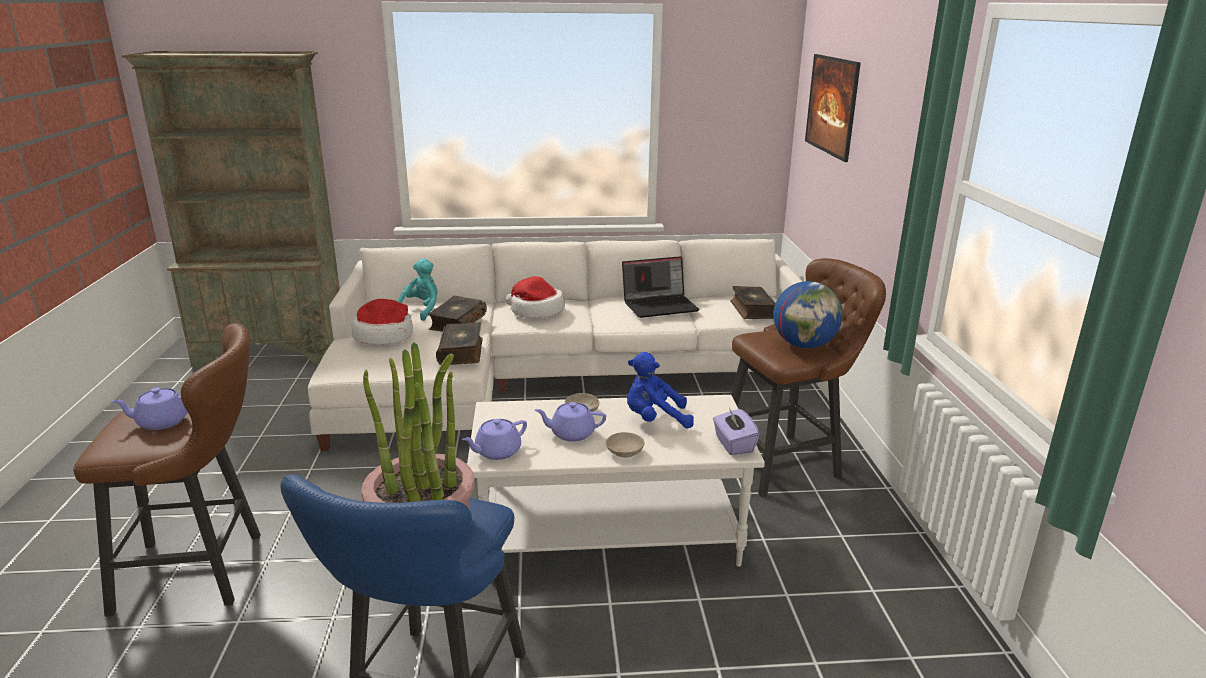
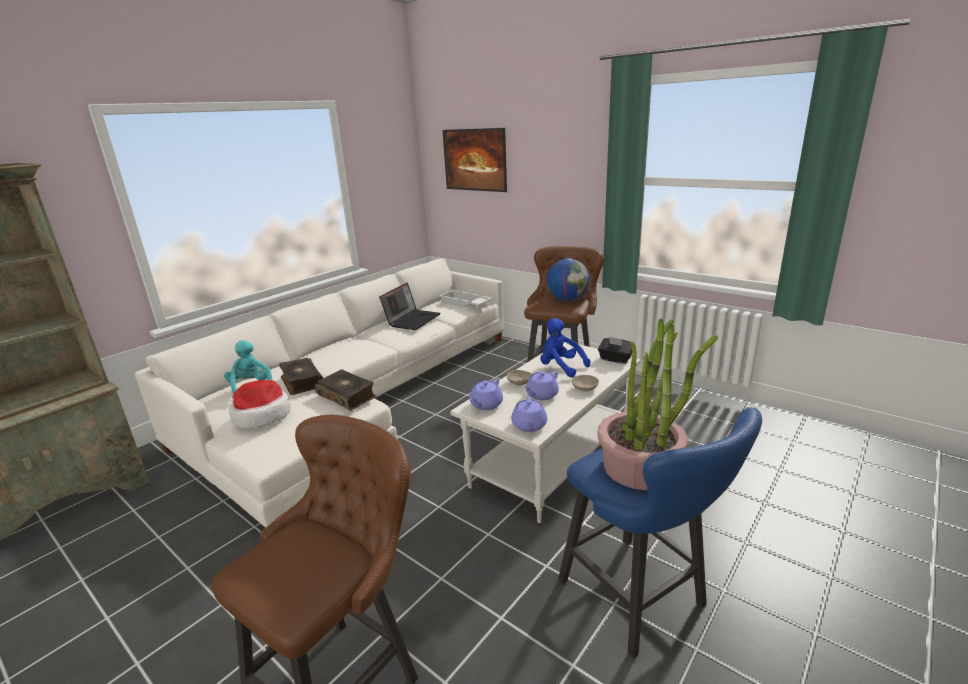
camera: 45 degrees left, 0 degrees up
(161, 422) = (297, 552): purple teapot -> purple teapot (486, 405)
(536, 311) = (341, 353): hat -> none
(655, 420) = (560, 367): blue plush toy -> blue plush toy turned 90 degrees clockwise
(733, 444) = (615, 359): purple tissue box -> black tissue box
(752, 310) = (464, 303): book -> white tray

